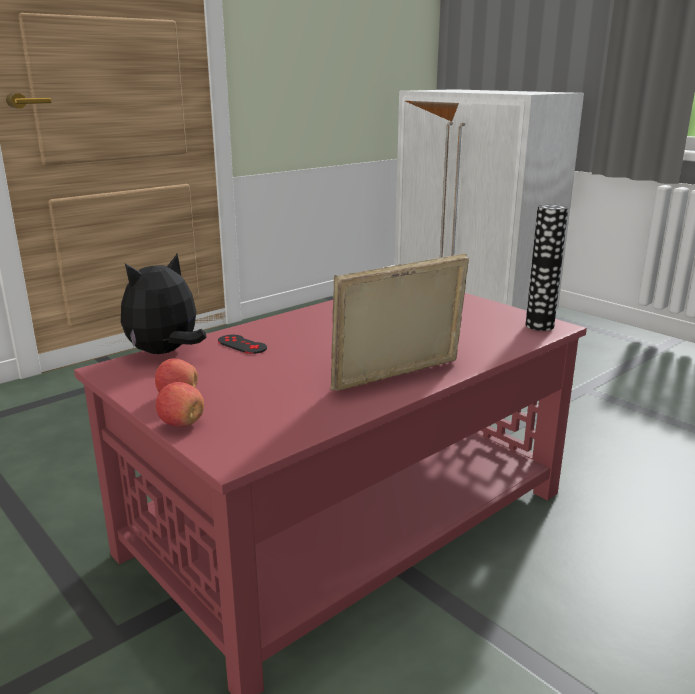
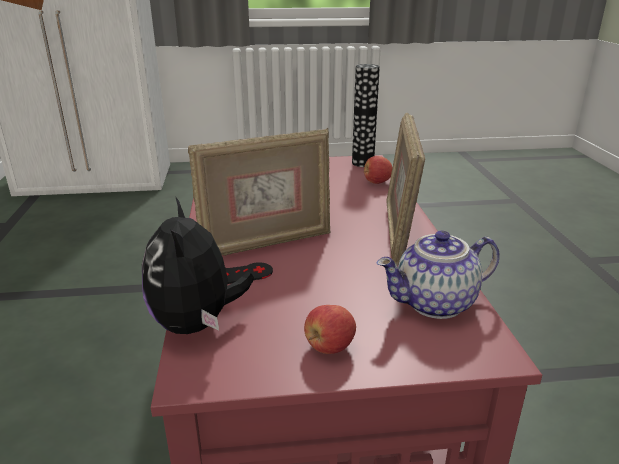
camera: 55 degrees left, 5 degrees up
(181, 423) = (398, 362): apple -> apple (376, 182)
(284, 419) = (435, 304): none -> teapot
(301, 338) = (266, 243): none -> picture frame

